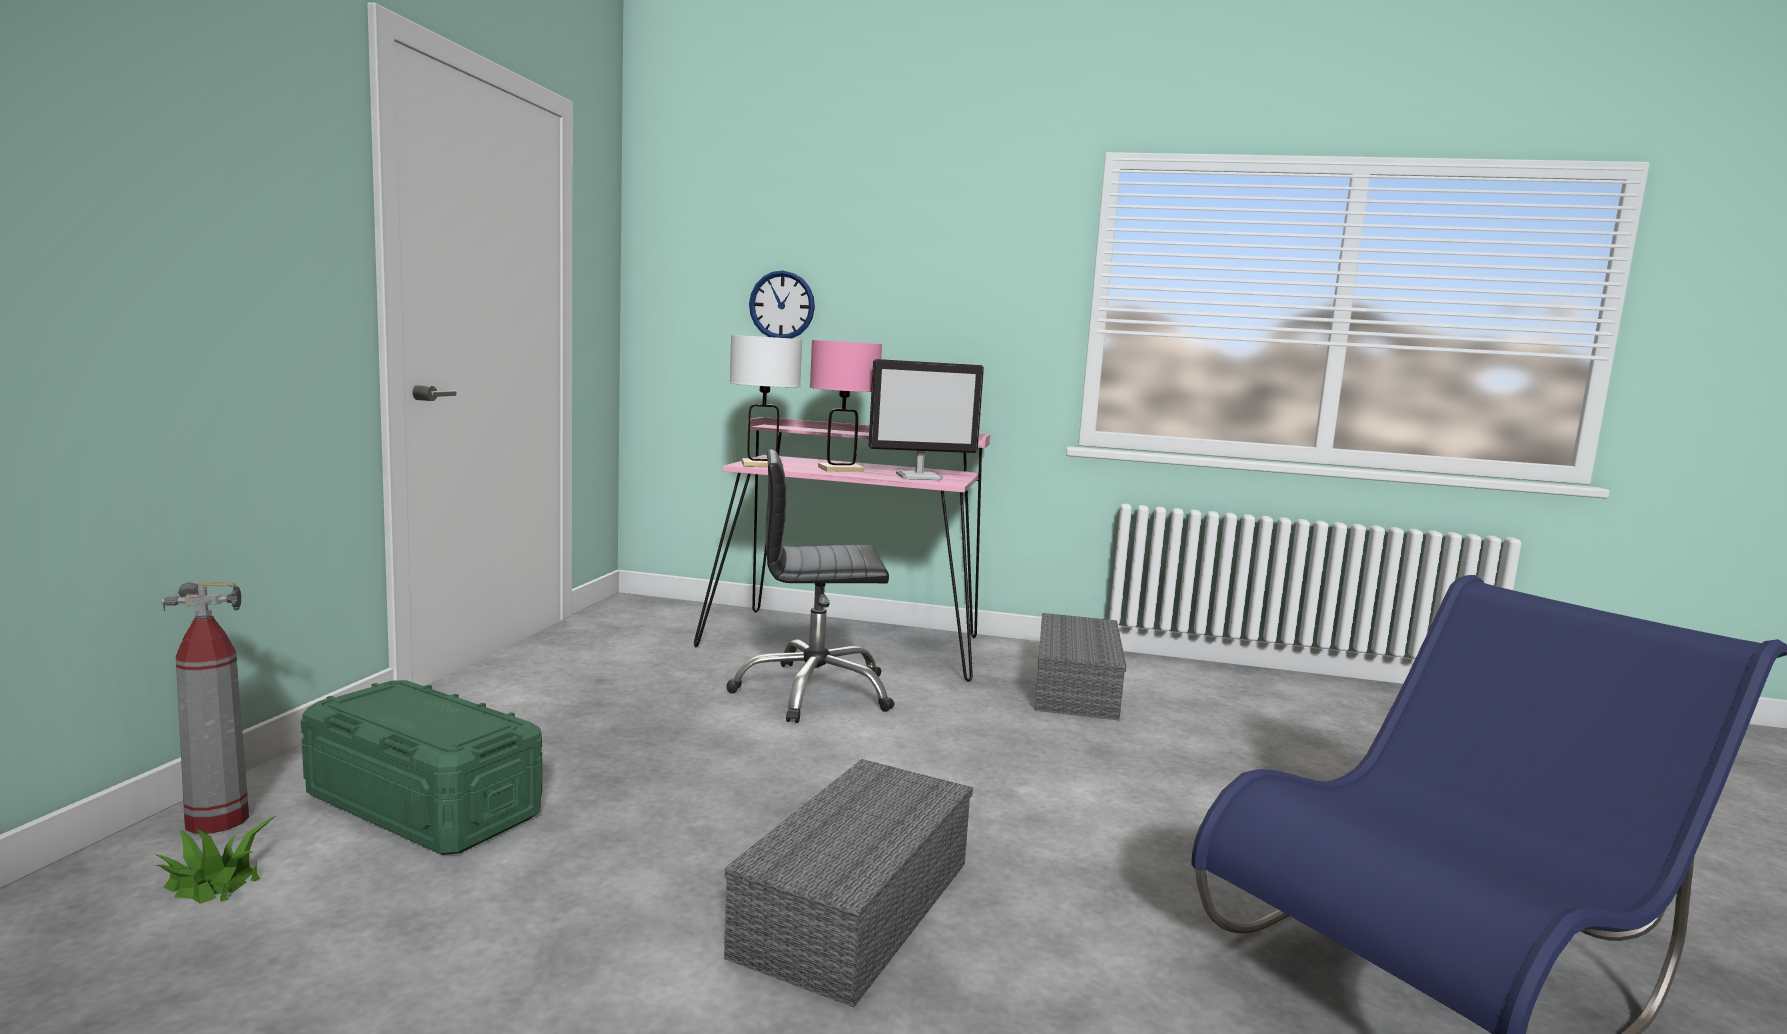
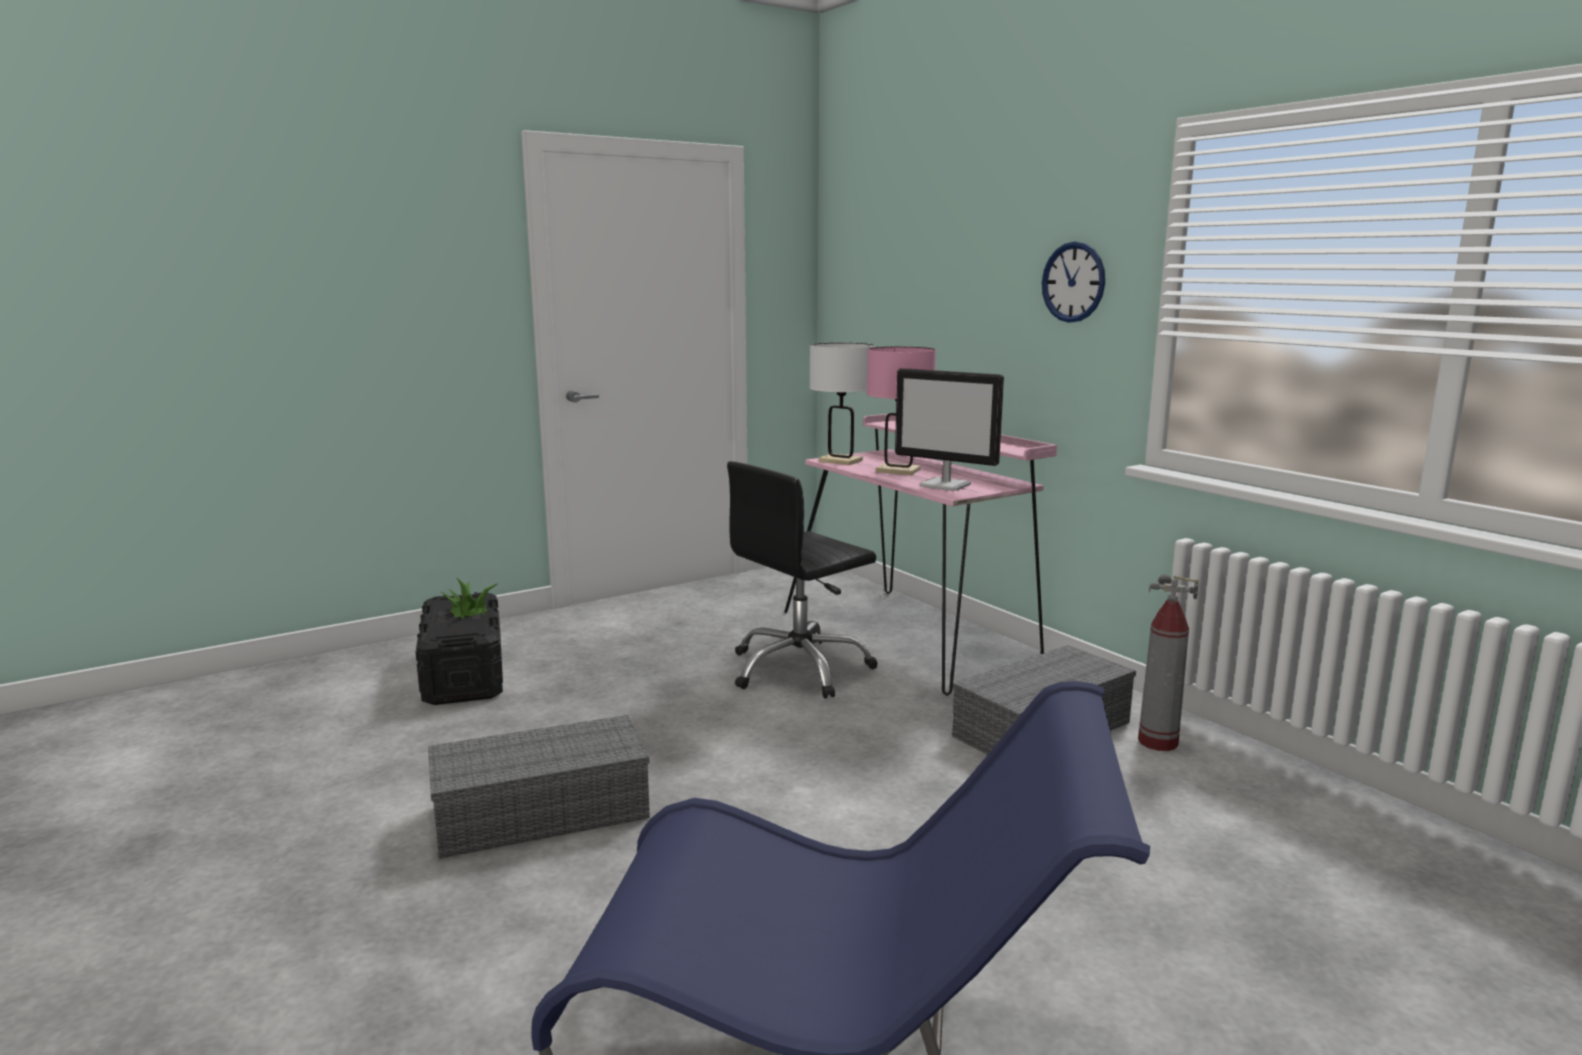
camera: 45 degrees right, 5 degrees up
(213, 883) = (337, 683): potted plant -> potted plant (468, 610)
(216, 821) = (382, 654): fire extinguisher -> fire extinguisher (1157, 742)
(423, 805) = (463, 674): green storage box -> black storage box
(782, 305) = (912, 307): wall clock -> wall clock (1073, 282)
(814, 692) = (800, 669): black office chair -> black office chair turned 75 degrees counterclockwise

